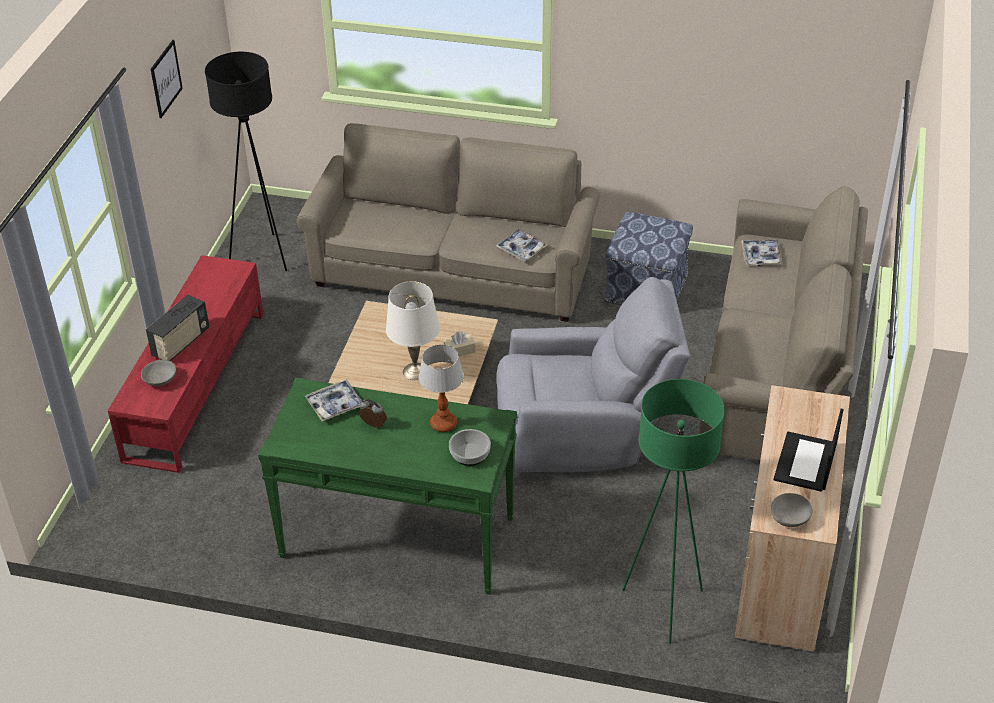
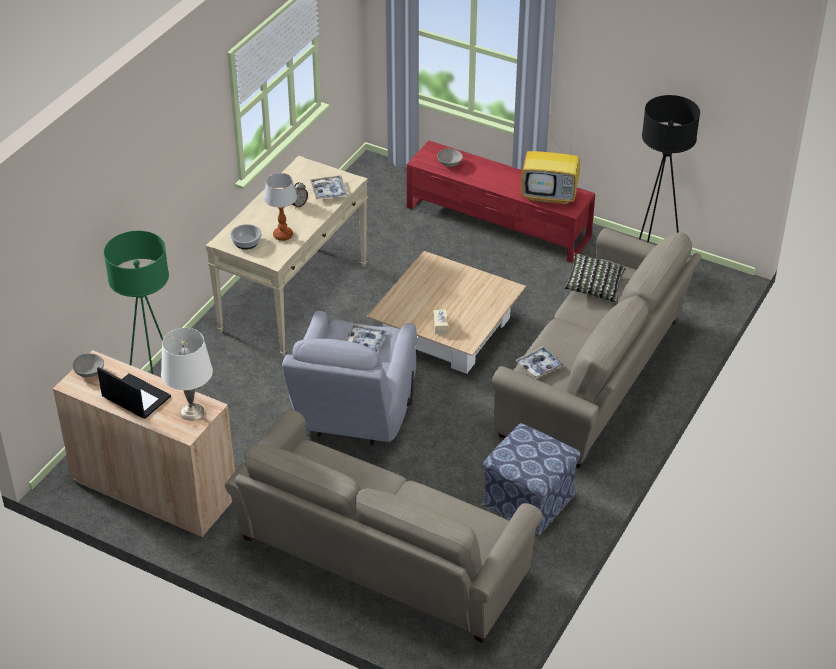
camera: 105 degrees right, 0 degrees up
(166, 78) = (649, 68): picture -> none
(181, 343) = (487, 175): radio -> none
(215, 287) = (550, 196): none -> television
(378, 231) = (594, 286): none -> pillow
(396, 537) = (294, 297): green console table -> beige console table
(415, 372) = (425, 298): white table lamp -> white table lamp (191, 411)
(761, 256) = (470, 524): tray -> tray (365, 342)

